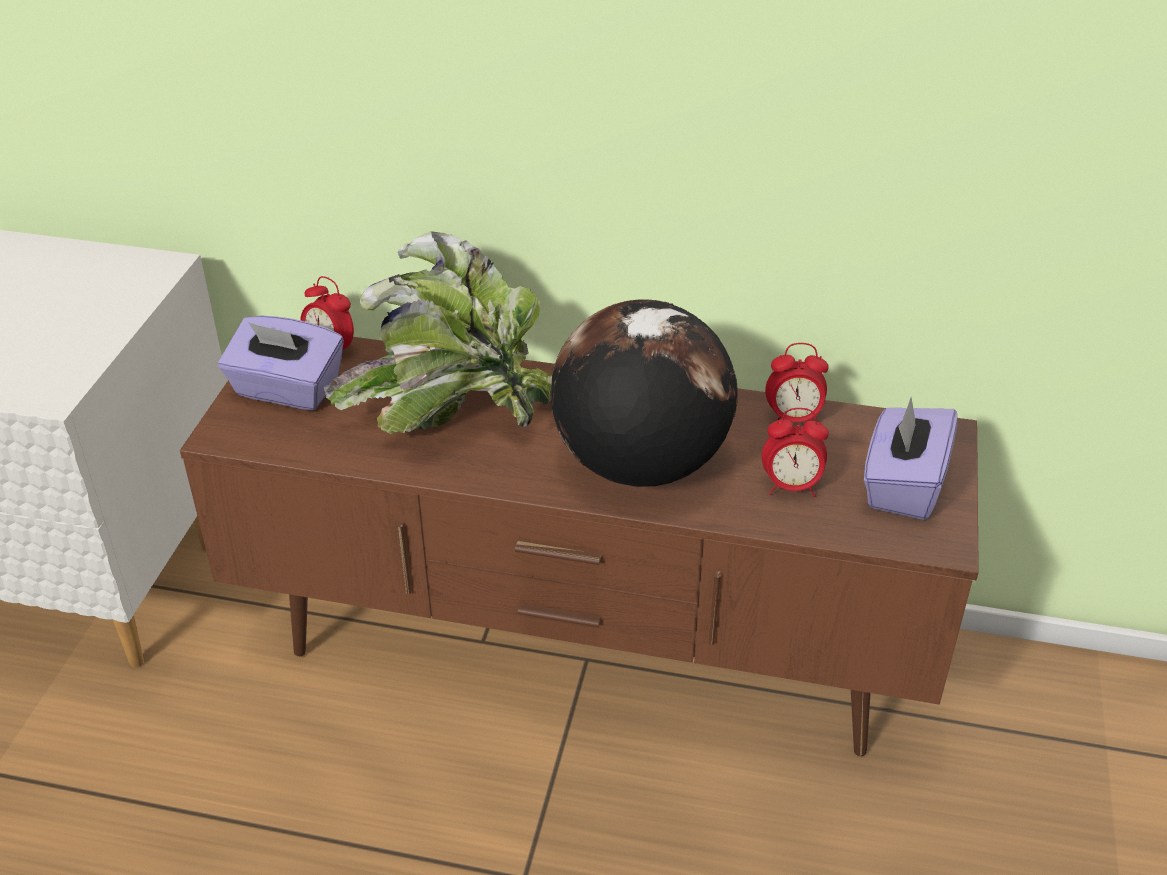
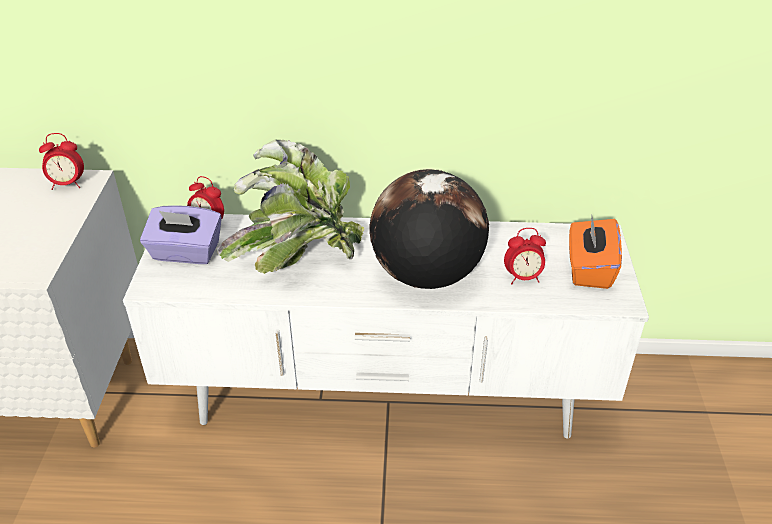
camera: 10 degrees left, 0 degrees up
(583, 656) = (385, 400): brown tv stand -> white tv stand
(793, 419) = (512, 236): alarm clock -> alarm clock (67, 184)
(902, 485) = (589, 269): purple tissue box -> orange tissue box

